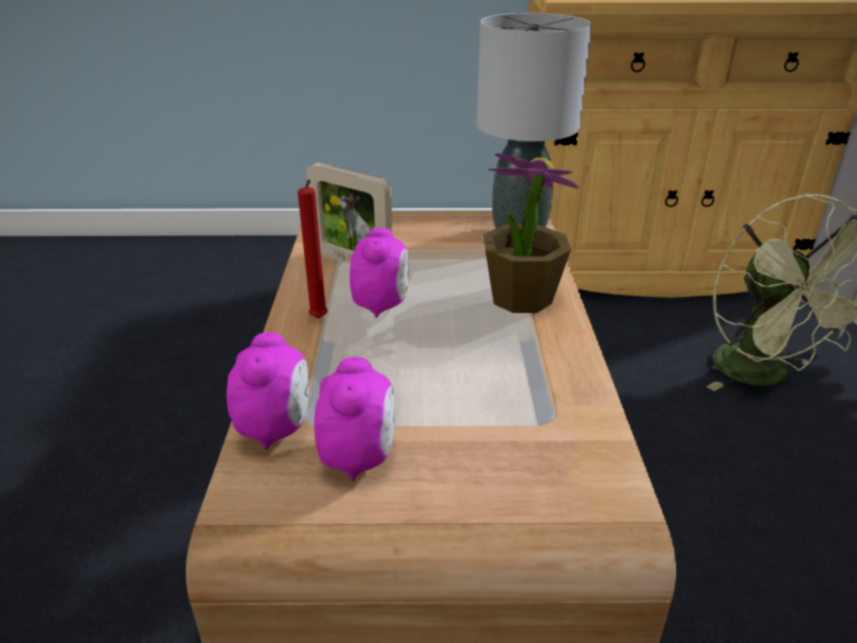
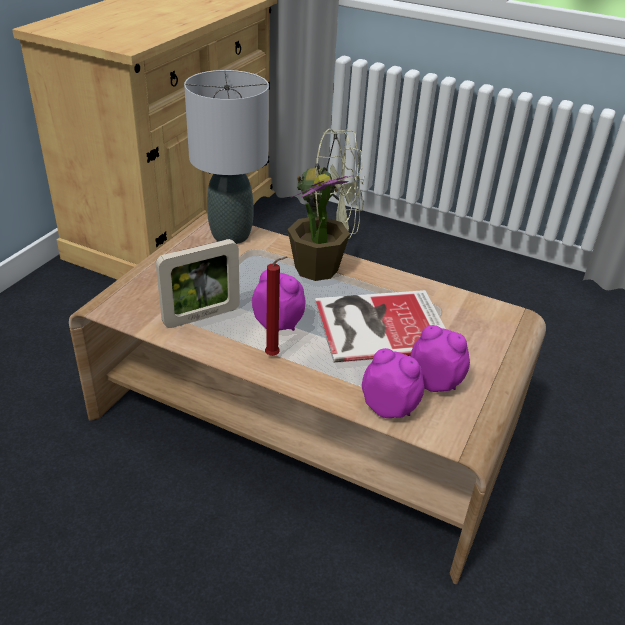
camera: 65 degrees left, 5 degrees up
(449, 373) = (377, 324): none -> book

